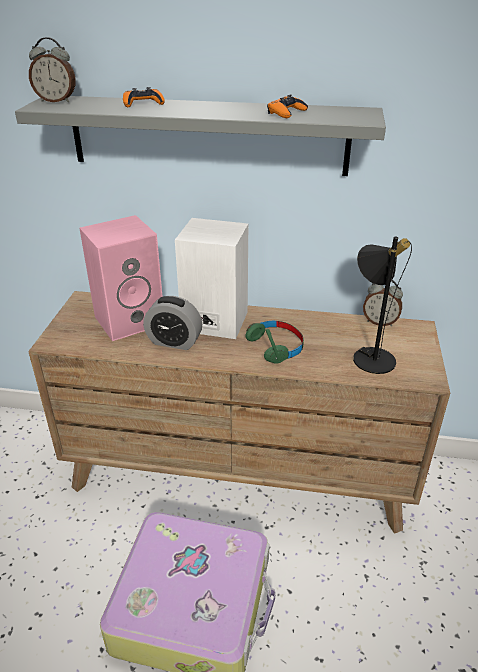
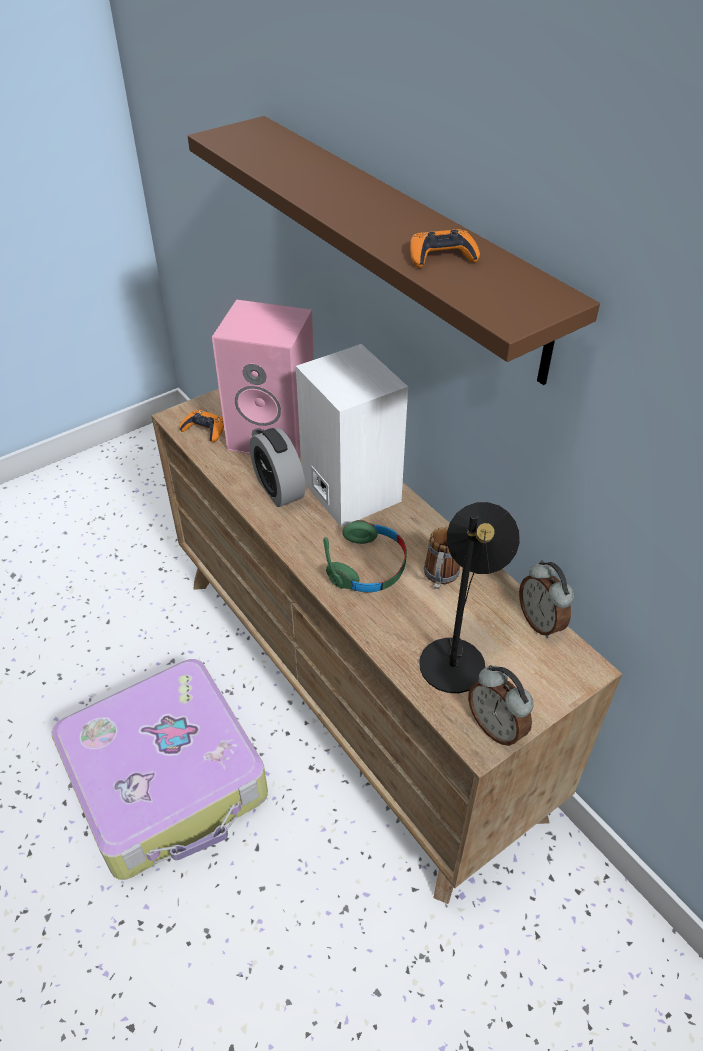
camera: 45 degrees right, 10 degrees up
(57, 101) = (250, 132): alarm clock -> alarm clock (496, 727)
(143, 103) = (321, 170): orange game controller -> orange game controller (204, 430)
(208, 135) = (400, 241): grey shelf -> brown shelf
(315, 331) = (439, 578): none -> mug

